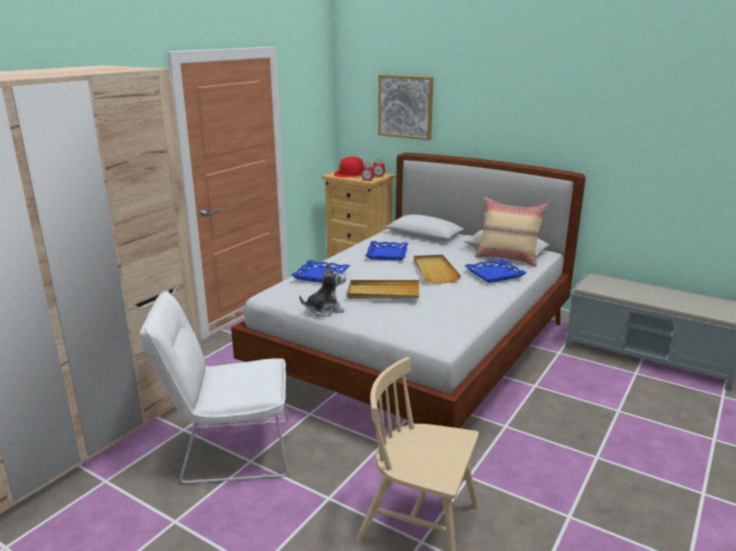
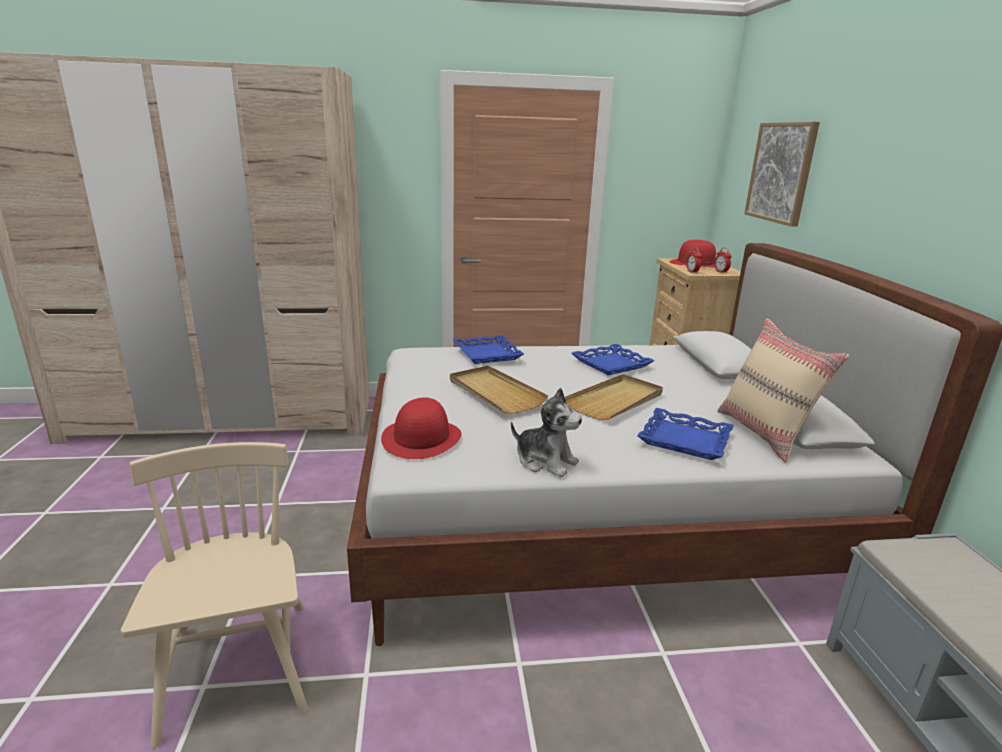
camera: 50 degrees right, 0 degrees up
(228, 451) = (282, 486): white chair -> none
(325, 310) = (410, 382): plush toy -> plush toy (545, 461)
(412, 329) = (421, 438): none -> red hat

